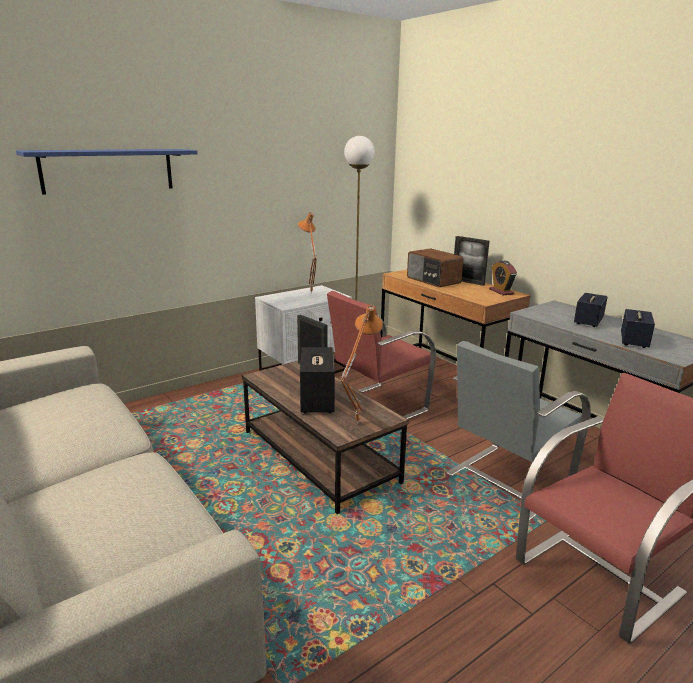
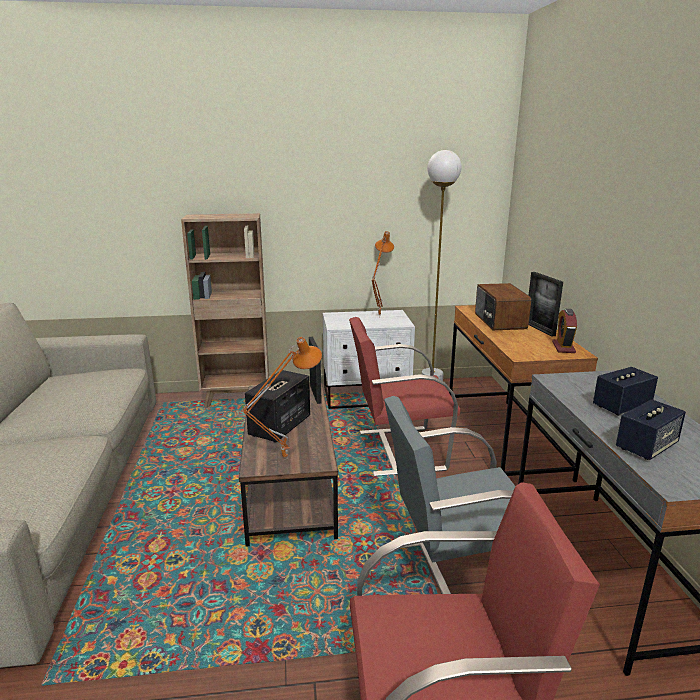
camera: 30 degrees right, 0 degrees up
(108, 170) = (183, 183): blue shelf -> none
(184, 399) = (237, 399): none -> brown bookcase

